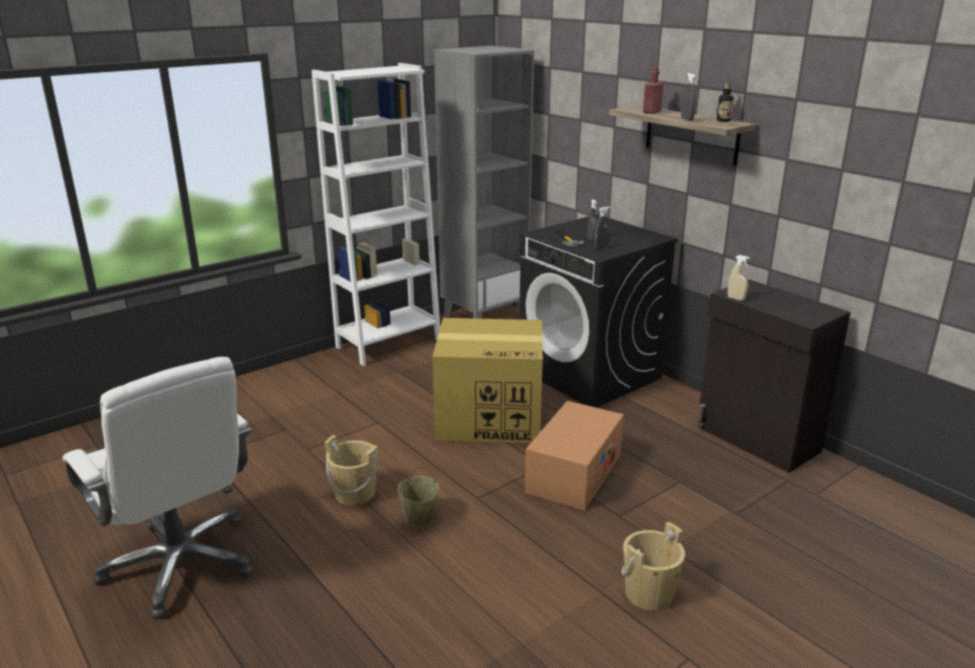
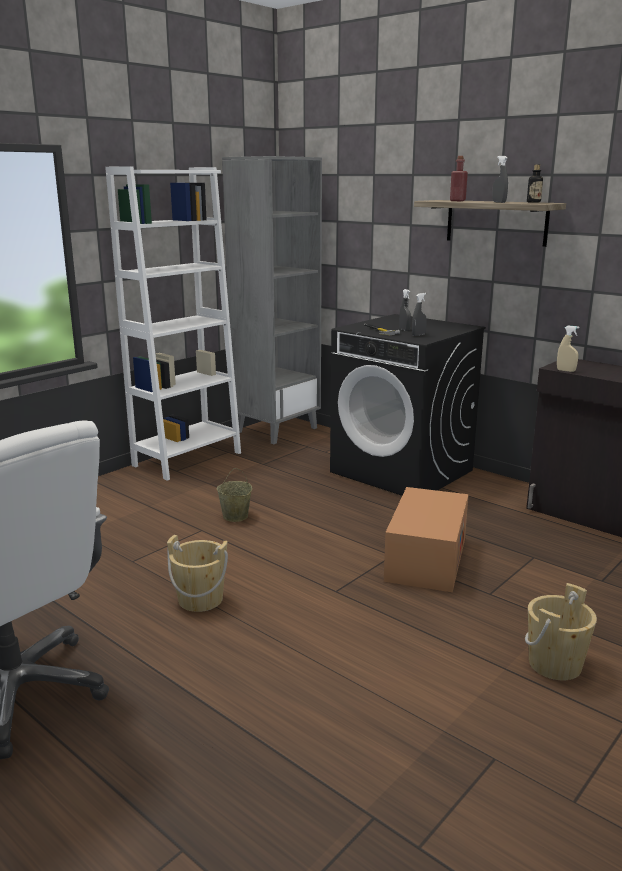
camera: 10 degrees left, 5 degrees down
(419, 518) = (281, 617): beige bucket -> beige bucket (235, 516)
(491, 417) = (320, 516): cardboard box -> none

